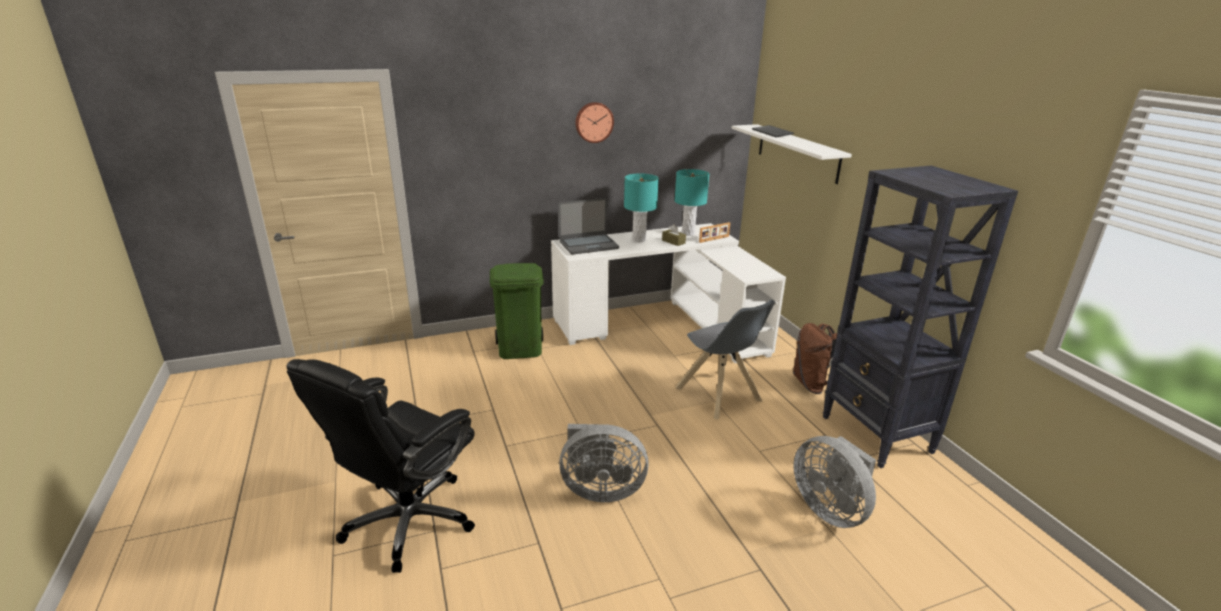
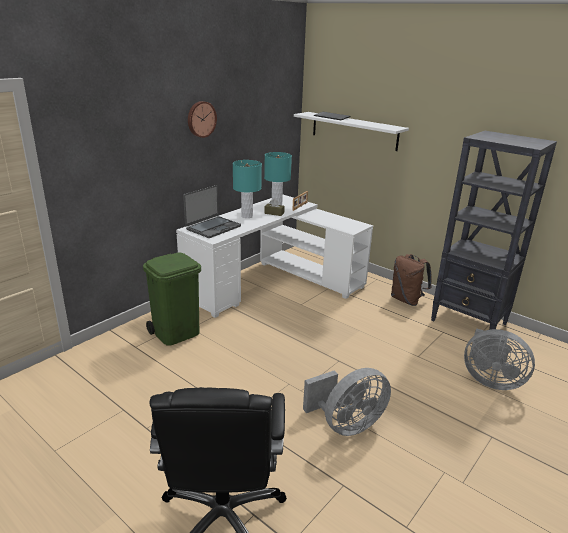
camera: 30 degrees left, 0 degrees up
(719, 396) = (358, 325): grey chair -> none

